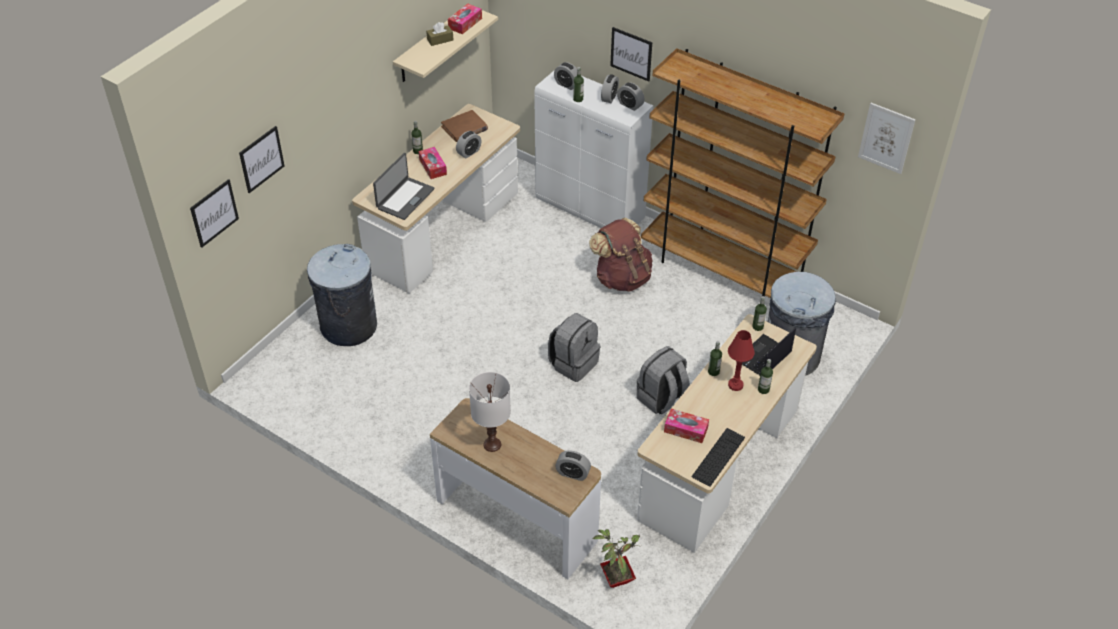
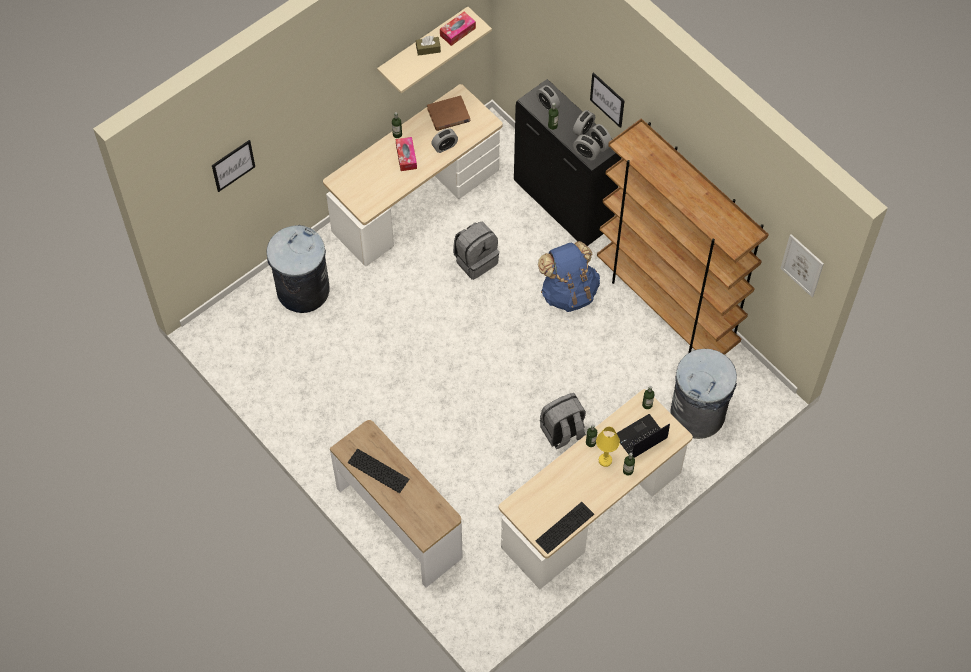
camera: 15 degrees right, 15 degrees up
(214, 213) = (183, 210): picture -> none
(405, 198) = (371, 189): laptop -> none
(492, 444) = (378, 471): white table lamp -> keyboard
(573, 363) = (494, 376): grey backpack -> grey backpack (476, 260)
(573, 473) = (437, 514): alarm clock -> alarm clock (586, 153)
(590, 210) = (563, 205): white cabinet -> black cabinet
(616, 577) = (467, 595): potted plant -> none
(622, 277) = (568, 292): brown backpack -> blue backpack
(685, 430) = (546, 495): tissue box -> none
(735, 385) = (605, 460): red table lamp -> yellow table lamp

